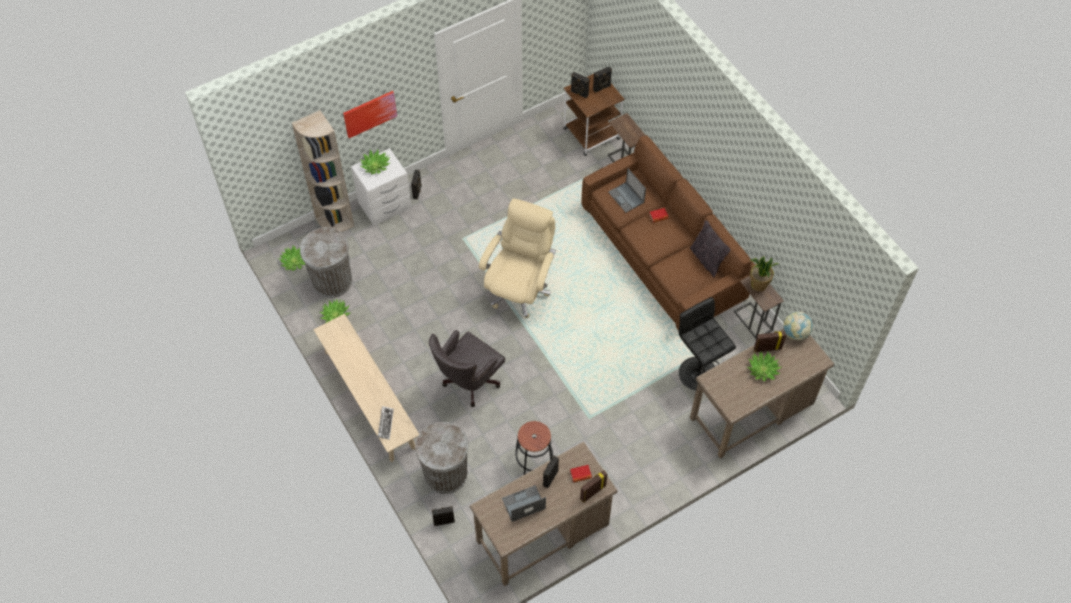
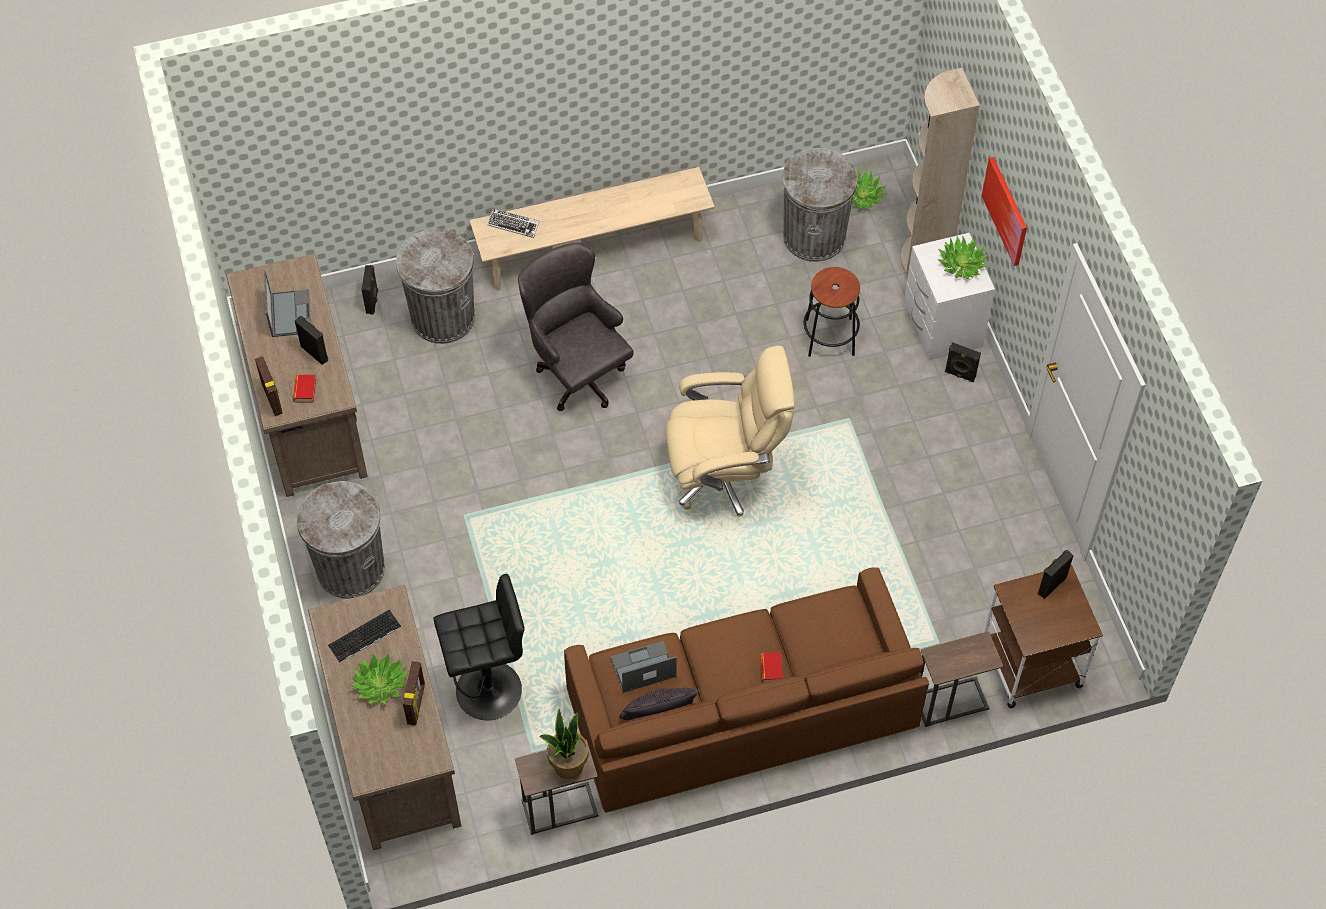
camera: 105 degrees right, 0 degrees up
(336, 315) = (750, 231): potted plant -> none
(520, 290) = (725, 477): beige office chair -> beige office chair turned 45 degrees counterclockwise
(534, 461) = (421, 428): black stool -> black stool (830, 337)
(602, 88) = (1057, 626): black speaker -> none
(626, 197) = (825, 630): laptop -> laptop (642, 667)
(646, 470) = (350, 569): none -> grey trash can
(737, 387) = (364, 637): none -> keyboard
(795, 333) = (430, 757): globe -> none

